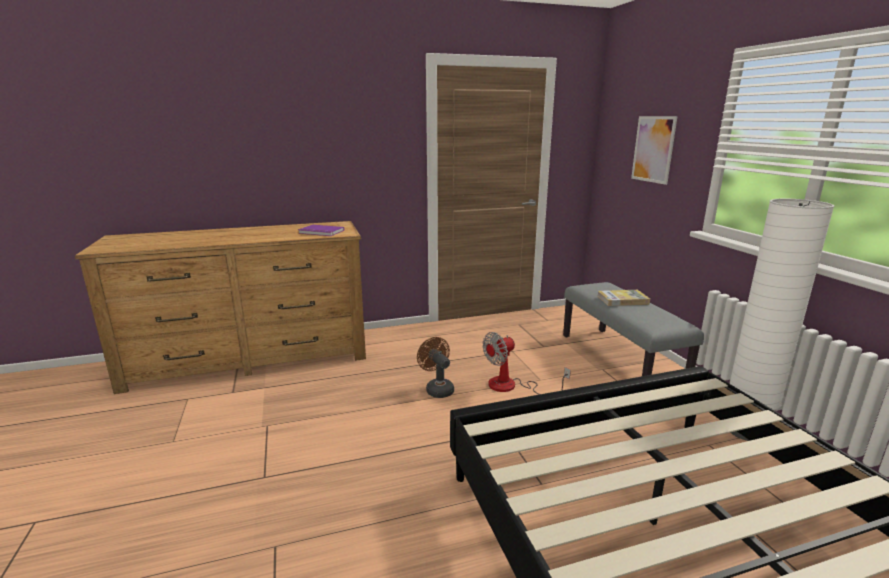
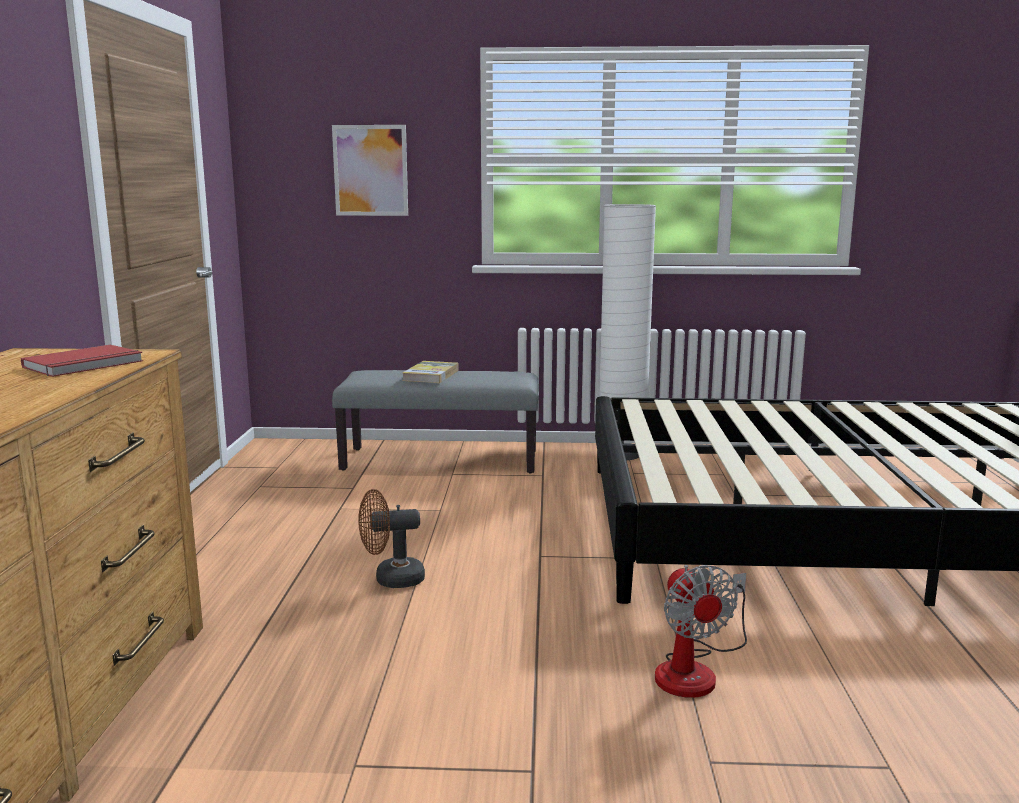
camera: 70 degrees left, 5 degrees down
(321, 232) = (85, 365): purple book -> red book
(512, 386) = (439, 529): fan -> fan (695, 670)

